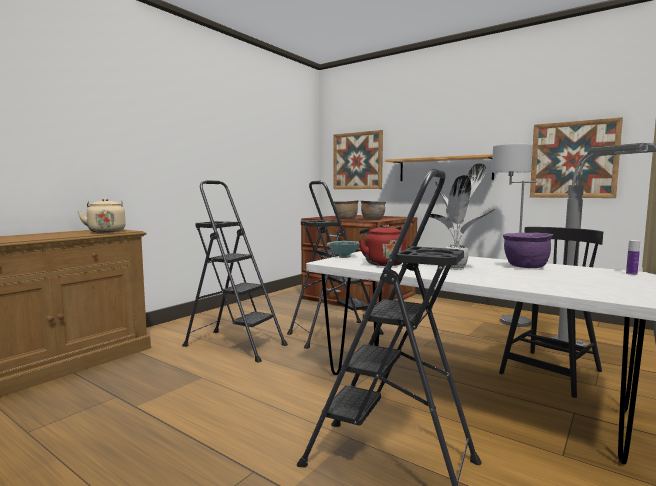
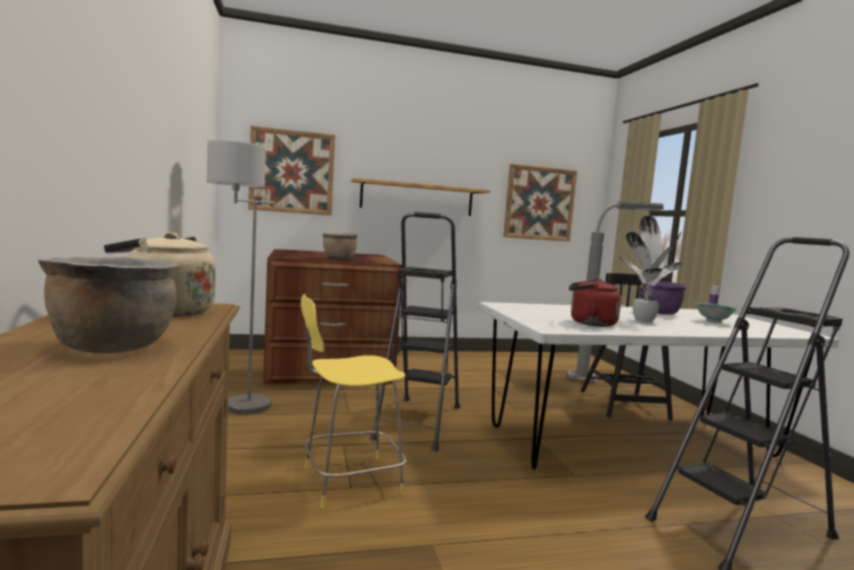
camera: 50 degrees left, 0 degrees up
(234, 345) = (348, 481): step ladder -> yellow stool
(344, 257) = (525, 319): bowl -> bowl (713, 322)
(372, 219) = (373, 260): brown cooking pot -> brown cooking pot (113, 347)
(507, 320) = (505, 364): grey floor lamp -> grey floor lamp (236, 405)

